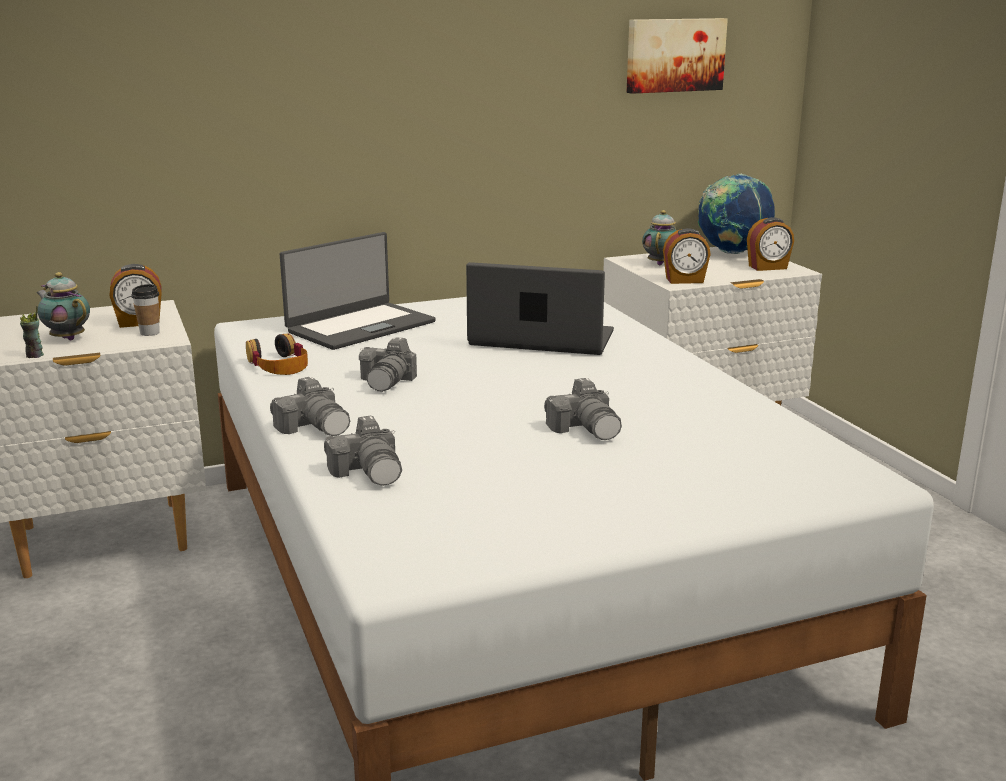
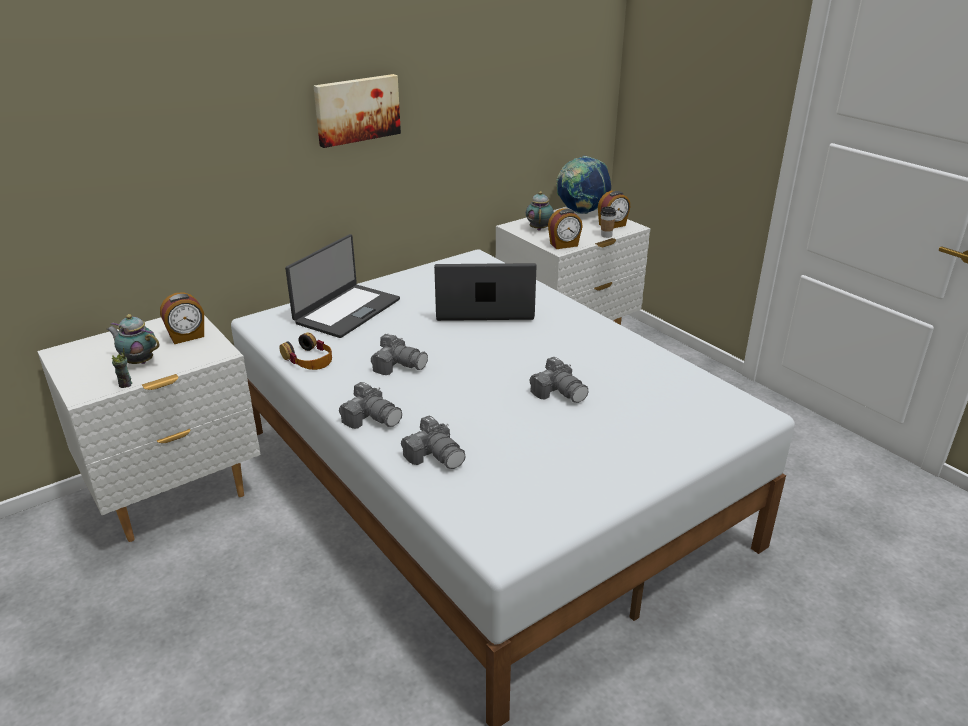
camera: 15 degrees left, 10 degrees up
(149, 333) = (203, 347): cup -> cup (606, 235)
(388, 381) = (399, 365): camera -> camera turned 60 degrees counterclockwise
(674, 55) = (537, 72): picture -> picture (356, 109)

